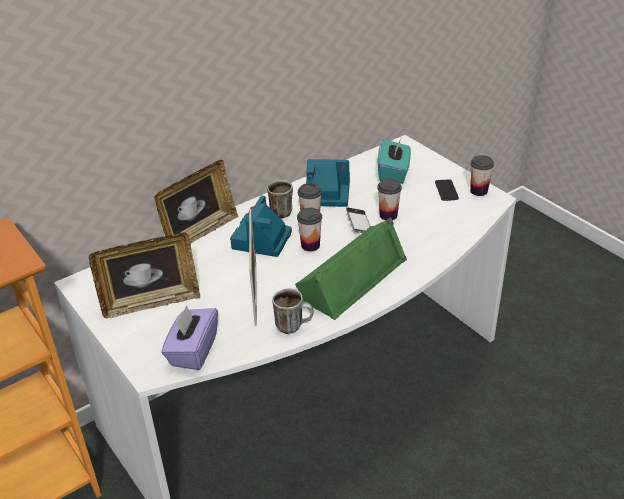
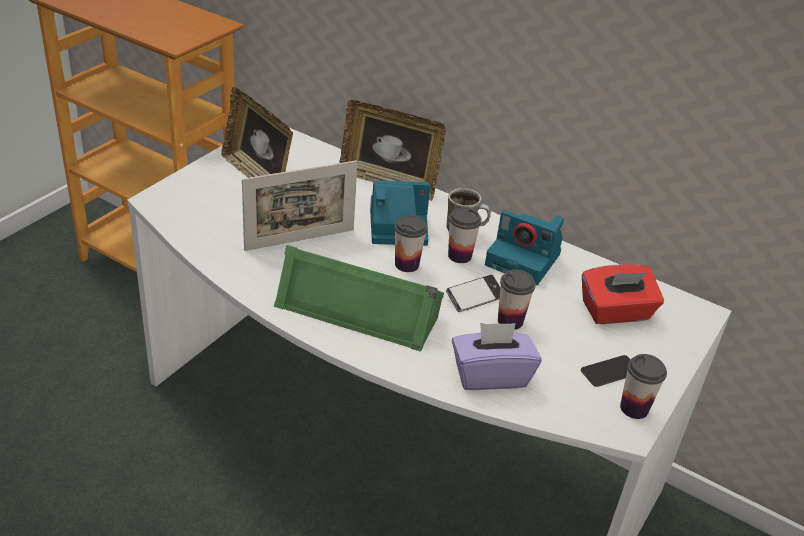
camera: 65 degrees right, 0 degrees up
(193, 351) = (192, 218): purple tissue box -> purple tissue box (490, 375)
(294, 326) = (252, 277): mug -> none
(326, 193) = (525, 260): camera -> camera turned 135 degrees clockwise
(393, 173) = (616, 312): turquoise tissue box -> red tissue box

